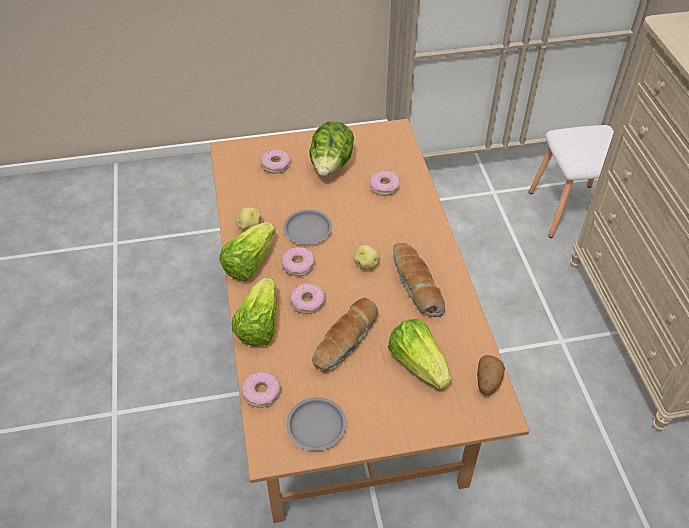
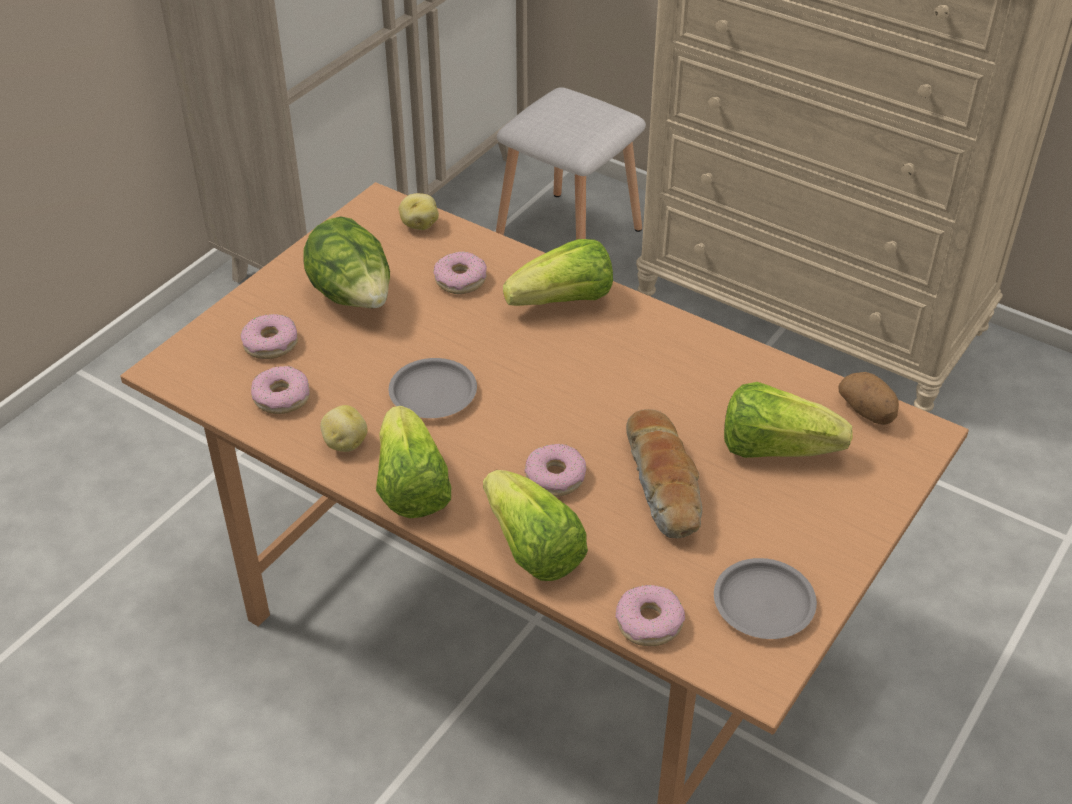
camera: 45 degrees left, 5 degrees down
(298, 265) = (481, 443): donut -> donut (282, 397)
(366, 264) = (564, 383): potato -> potato (419, 224)
(415, 285) = (654, 367): bread -> none
(416, 227) = (564, 302): none -> lettuce

